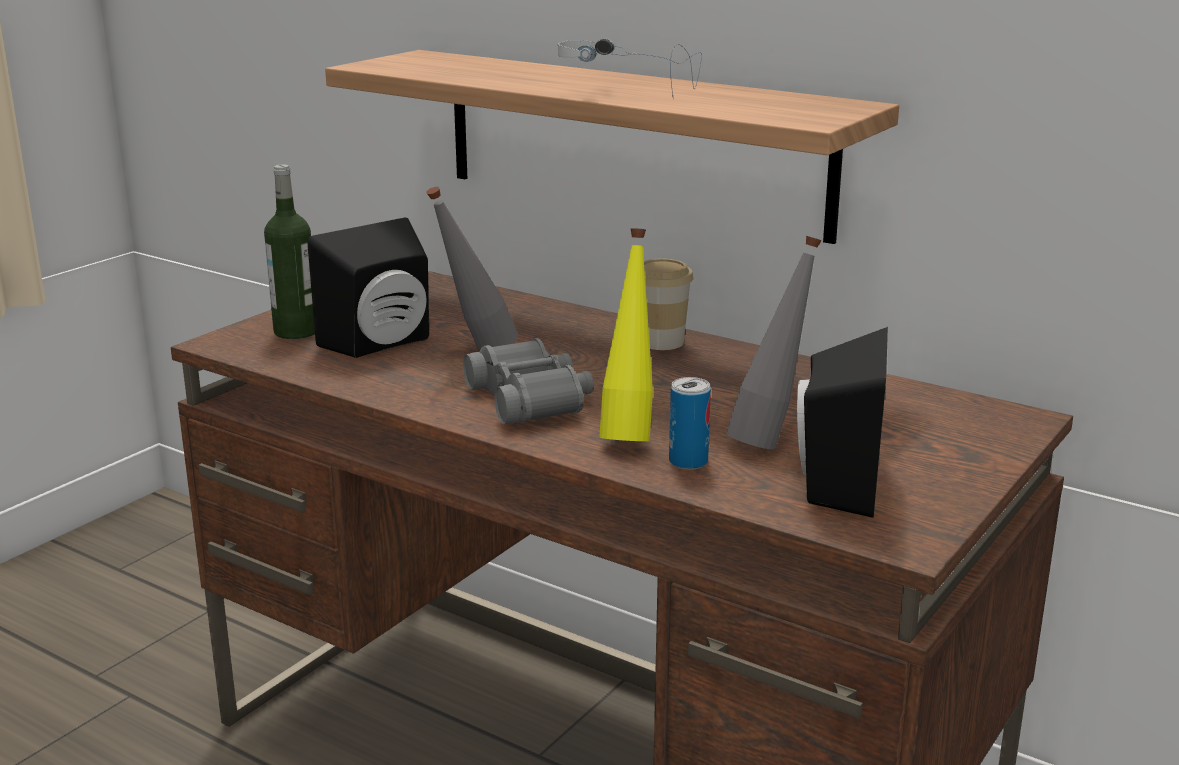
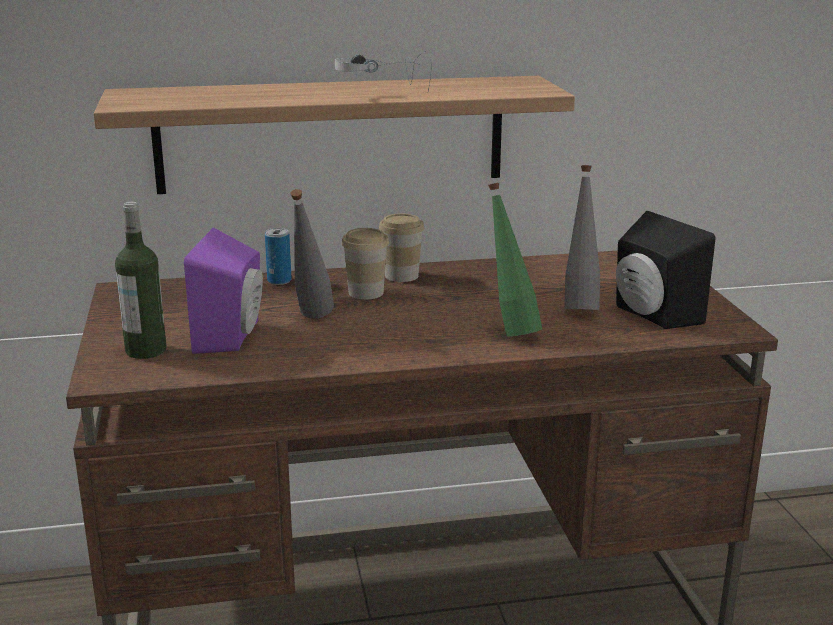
camera: 45 degrees left, 0 degrees up
(383, 344) = (234, 336): black speaker -> purple speaker
(531, 399) = (412, 333): grey binoculars -> none
(585, 346) = (366, 293): none -> cup
(628, 434) = (510, 331): yellow bottle -> green bottle
(688, 462) = (570, 332): can -> can (279, 281)

